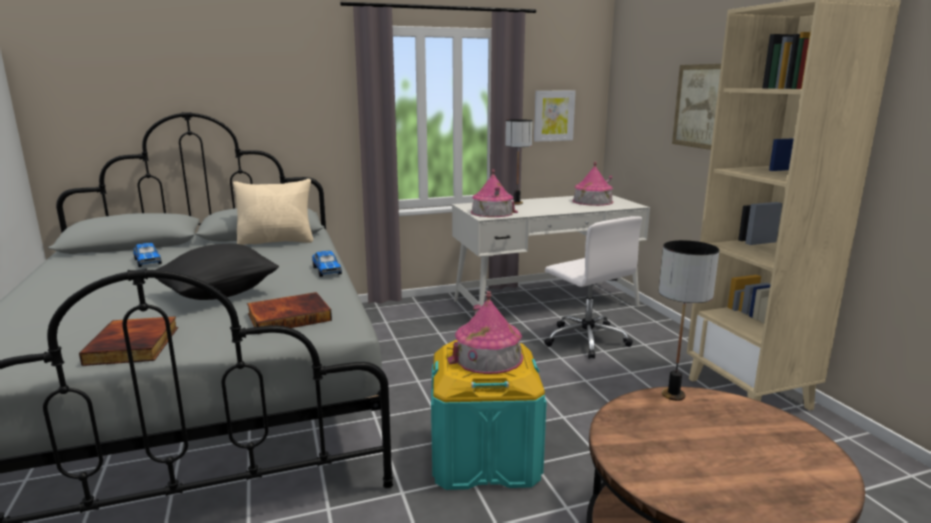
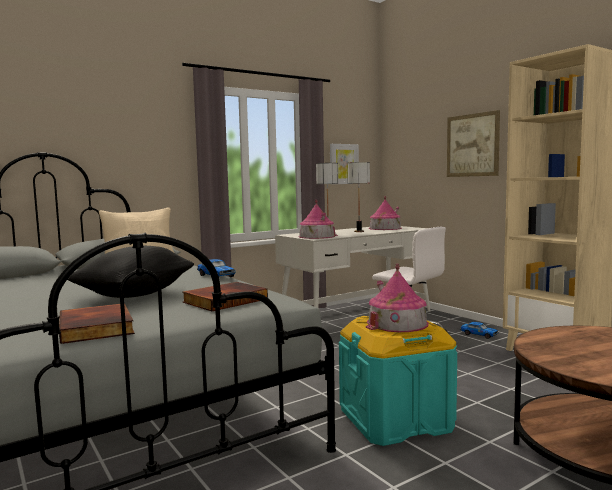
camera: 15 degrees left, 10 degrees down
(147, 261) = (26, 283): toy car -> toy car (478, 335)
(674, 395) = (556, 331): table lamp -> table lamp (359, 231)

